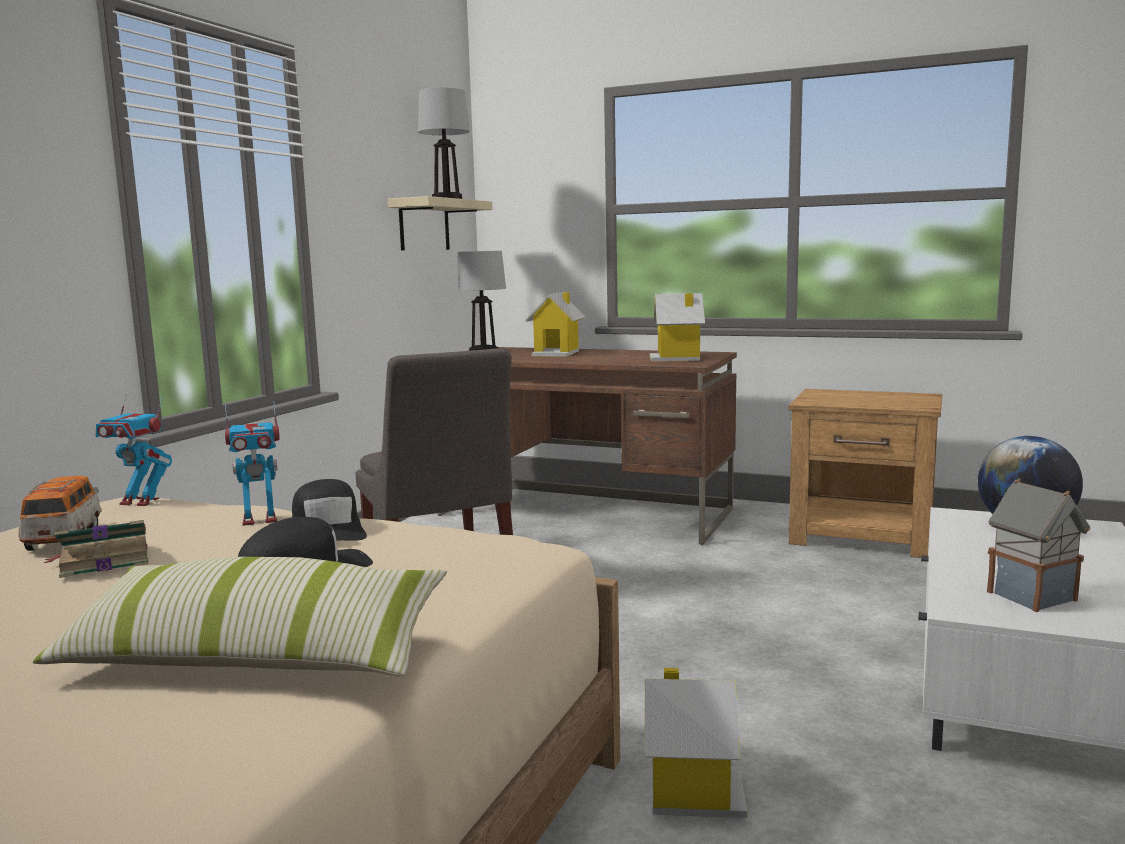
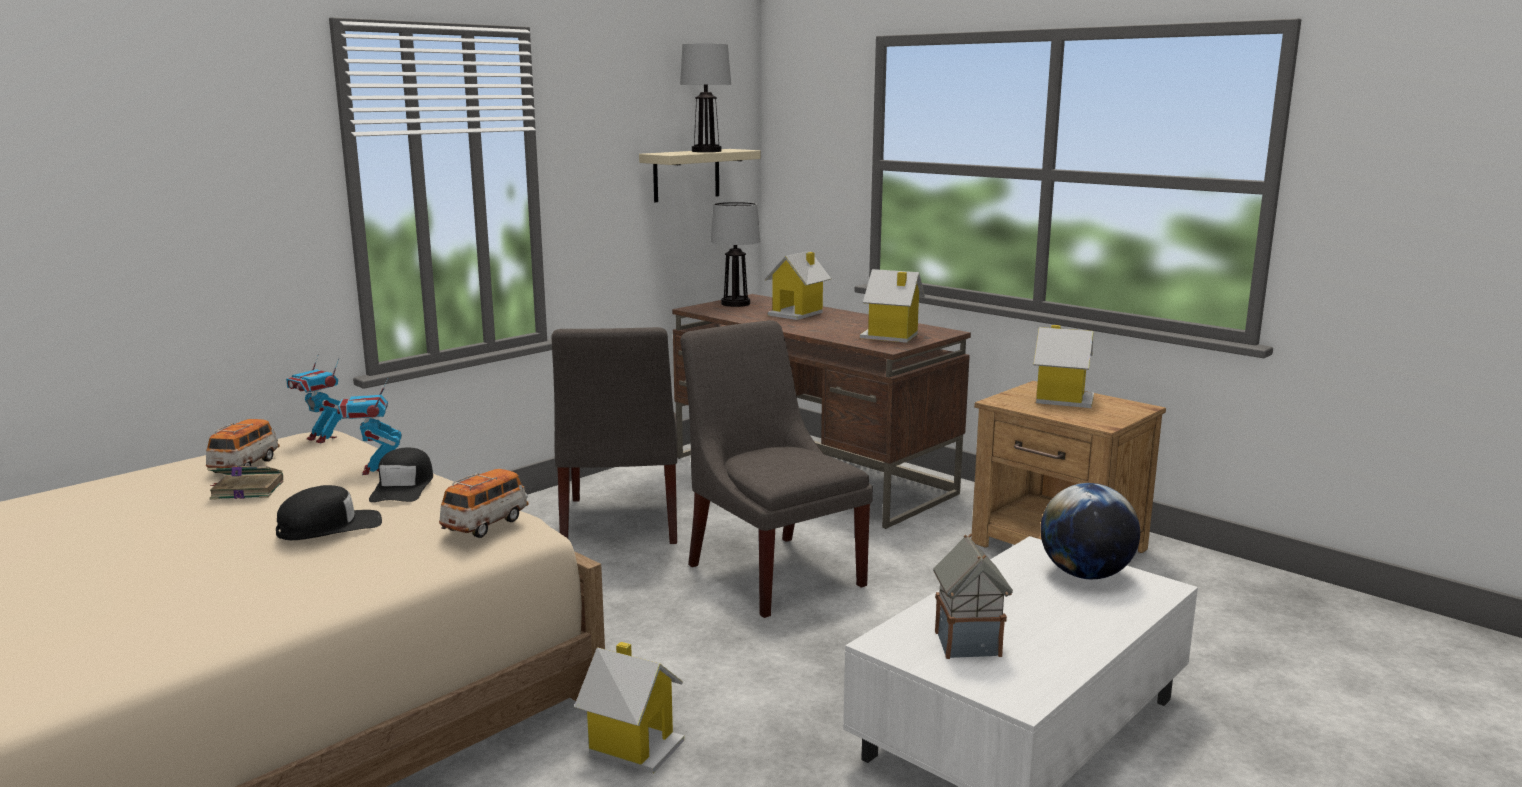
camera: 20 degrees right, 5 degrees up
(256, 655) = (247, 581): pillow -> none
(260, 519) = (374, 470): toy robot -> toy robot turned 75 degrees clockwise
(500, 545) = (486, 524): none -> toy car
(641, 595) = (772, 571): none -> grey chair
(854, 396) = (1061, 399): none -> toy house

